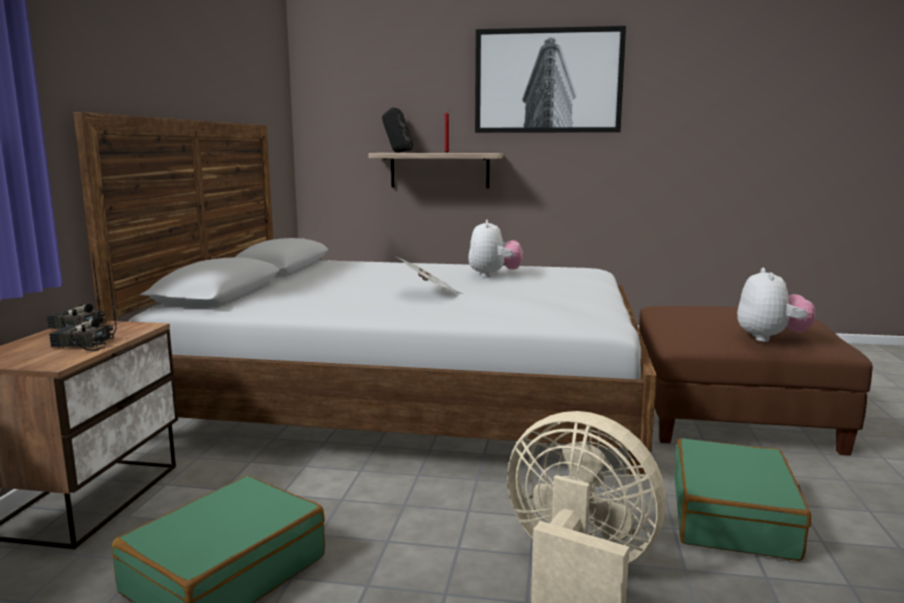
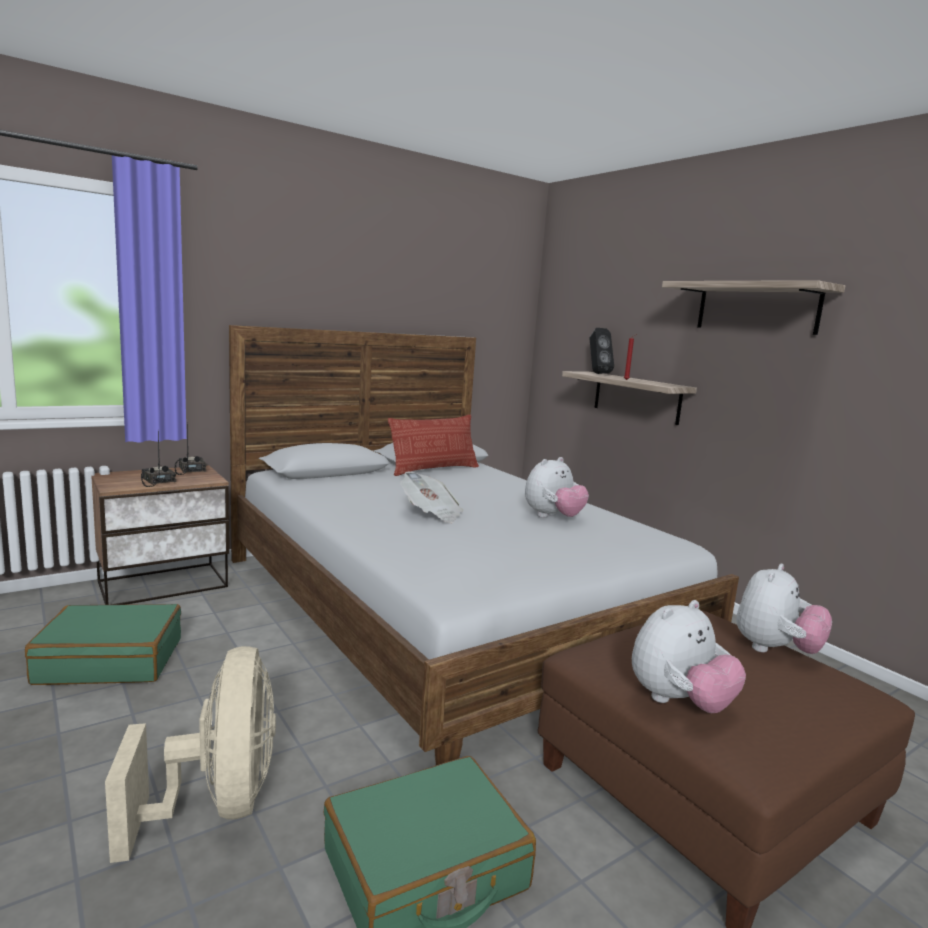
camera: 45 degrees right, 0 degrees up
(305, 271) = (434, 469): none -> pillow
(548, 81) = (756, 308): picture -> shelf
(728, 307) = (774, 650): none -> plush toy

